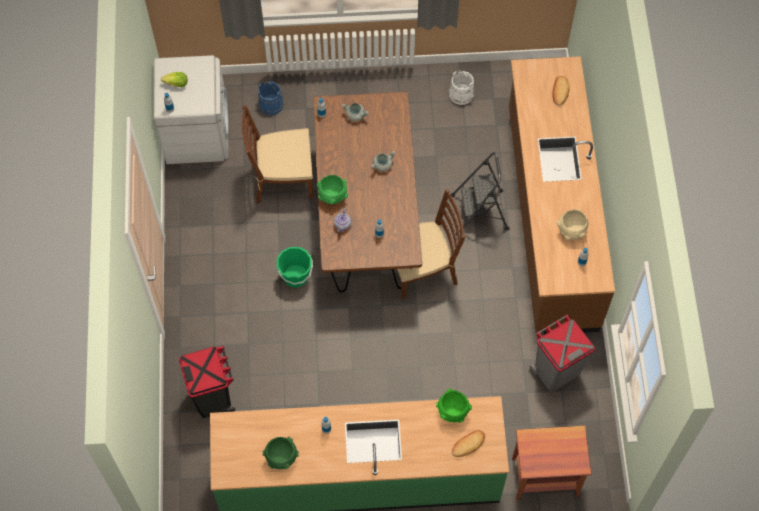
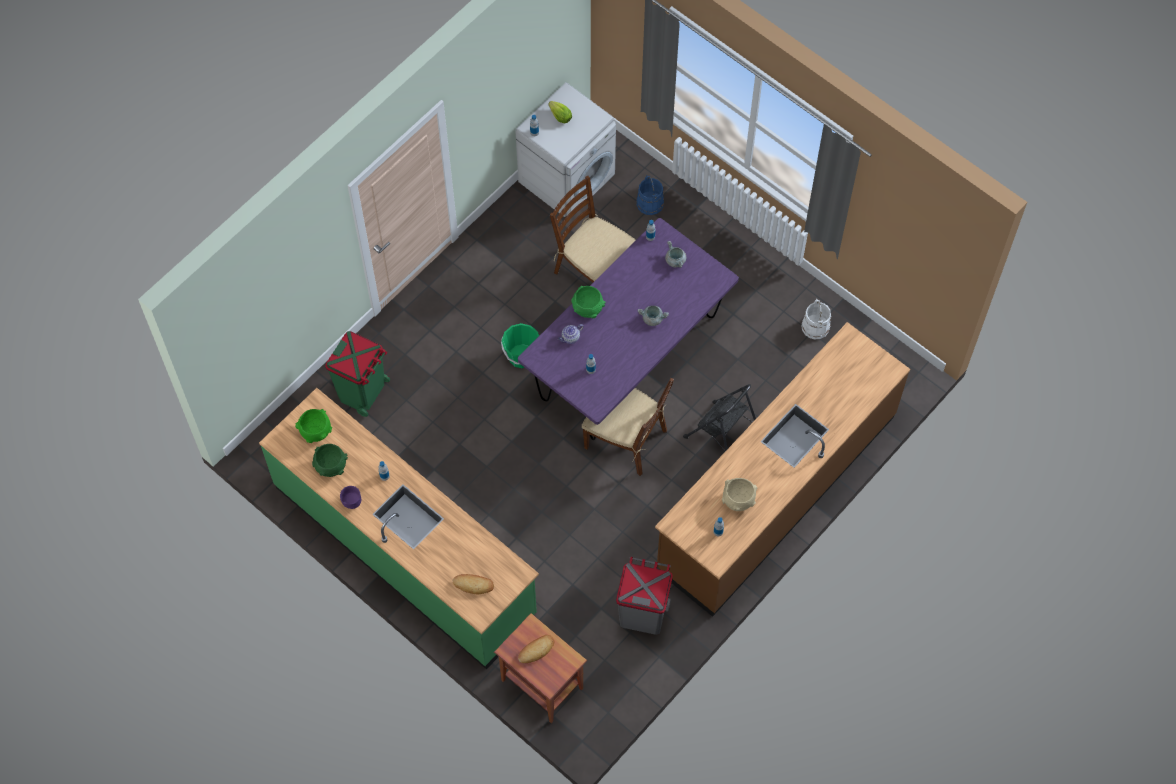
camera: 45 degrees right, 0 degrees up
(213, 397) = (363, 392): black trash can -> green trash can
(324, 468) = (352, 502): none -> purple bowl
(367, 217) = (628, 359): brown dining table -> purple dining table
(452, 411) = (489, 550): green bowl -> green bowl (315, 432)
(560, 92) = (858, 382): bread -> bread (536, 650)

